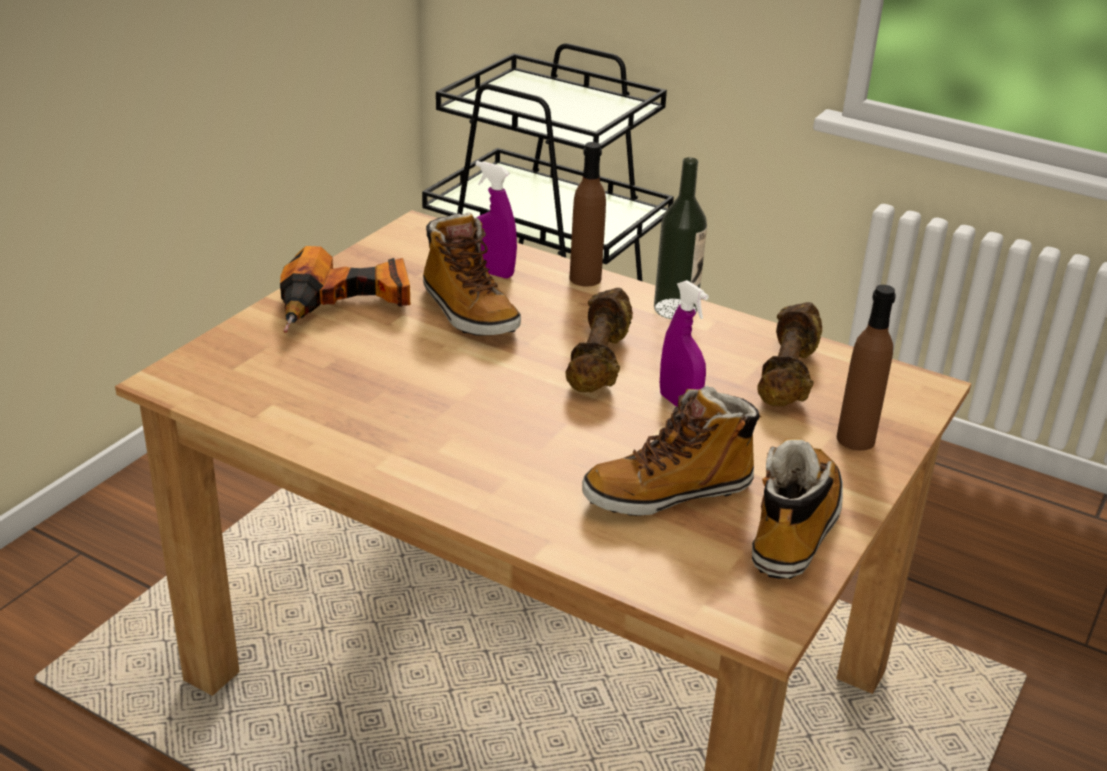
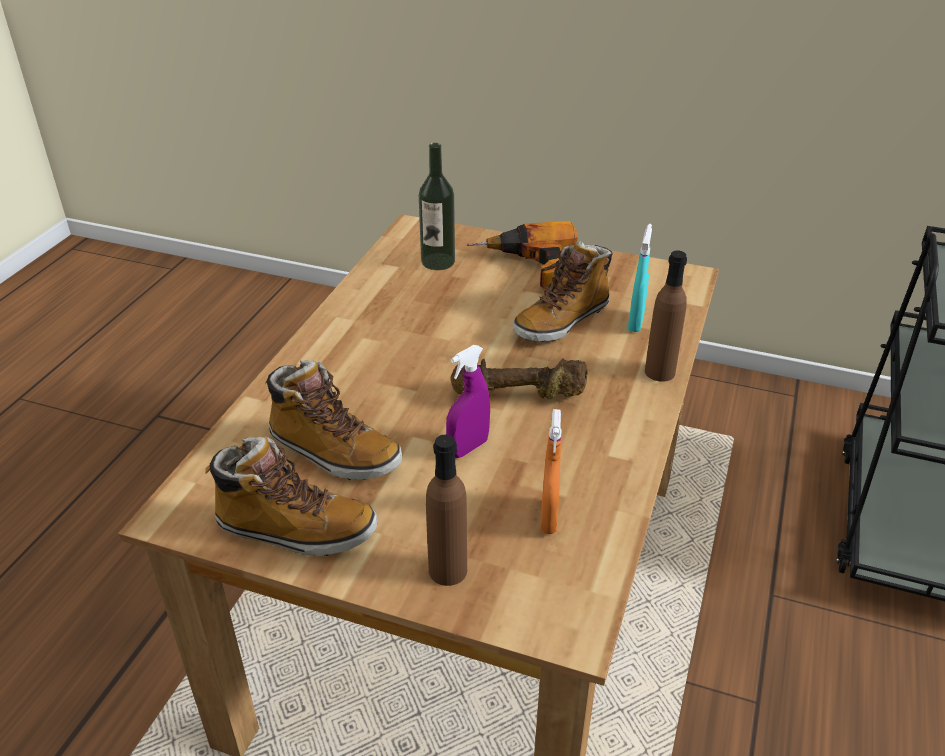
camera: 80 degrees right, 5 degrees up
(492, 272) = (635, 322): purple spray bottle -> turquoise spray bottle
(668, 492) = (333, 452): boot -> boot turned 150 degrees clockwise
(675, 309) = (636, 431): bottle -> bottle (438, 261)
(790, 375) = (549, 518): brown dumbbell -> orange spray bottle

